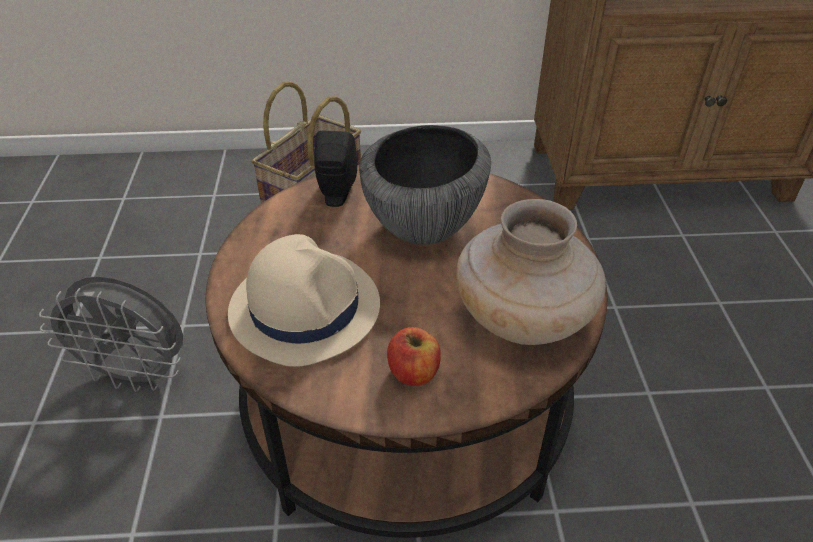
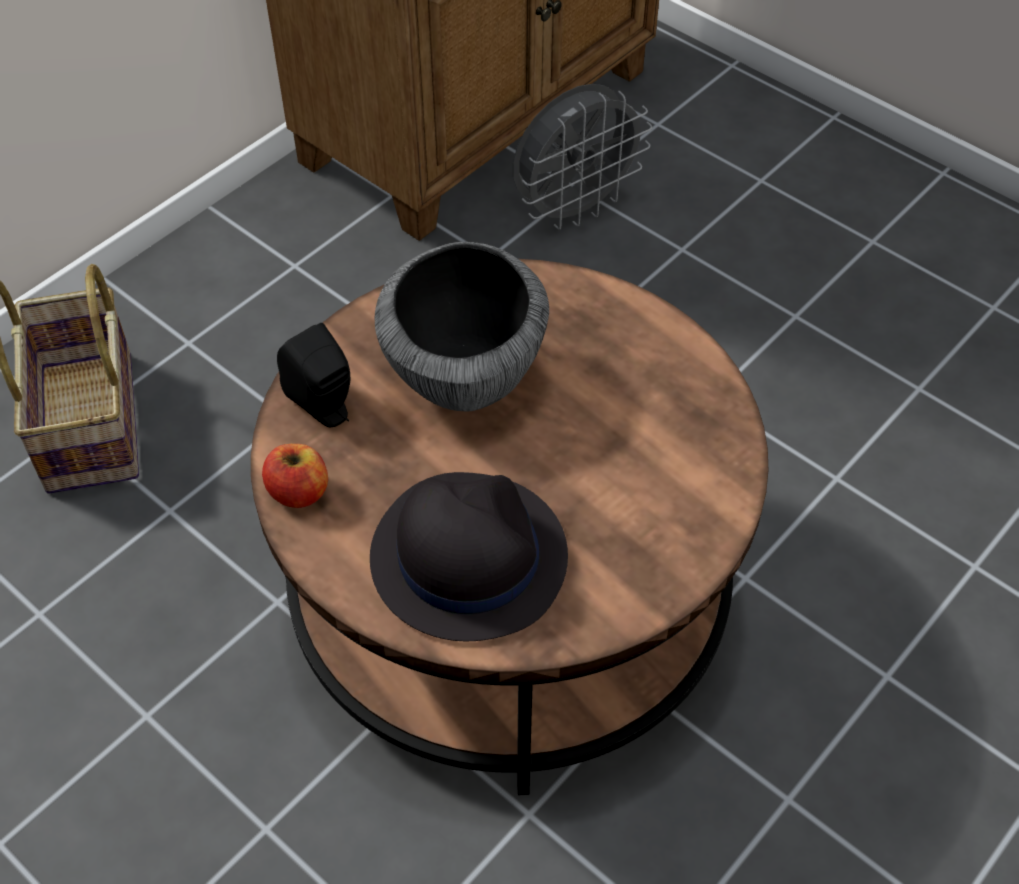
camera: 45 degrees left, 10 degrees up
(137, 375) = (172, 814): grey fan -> grey fan (574, 209)
(305, 307) = (467, 556): beige hat -> black hat
(414, 372) = (644, 537): apple -> apple (299, 492)
(523, 320) = (672, 412): beige vase -> none

